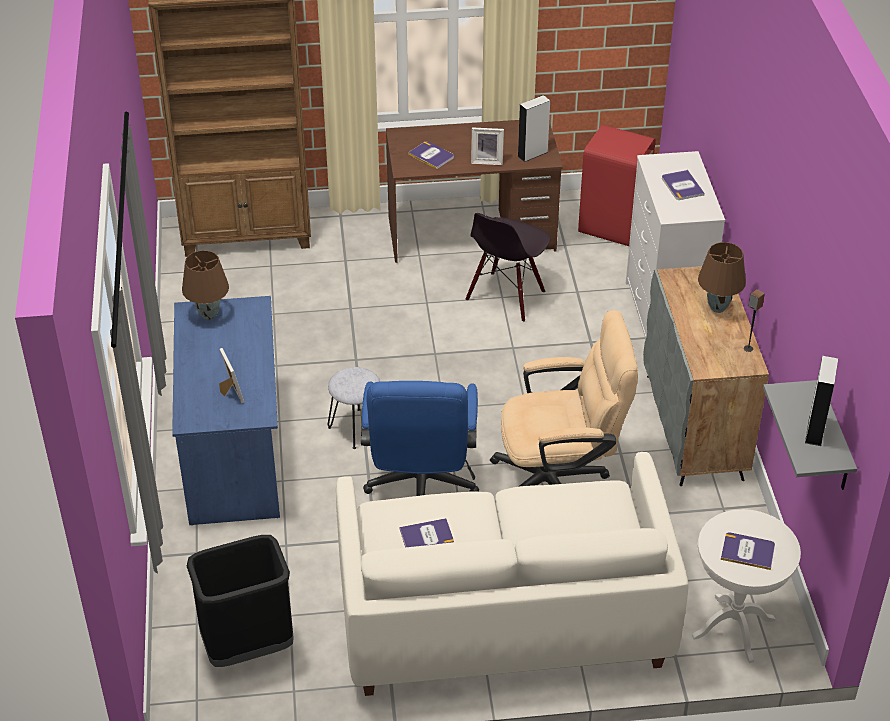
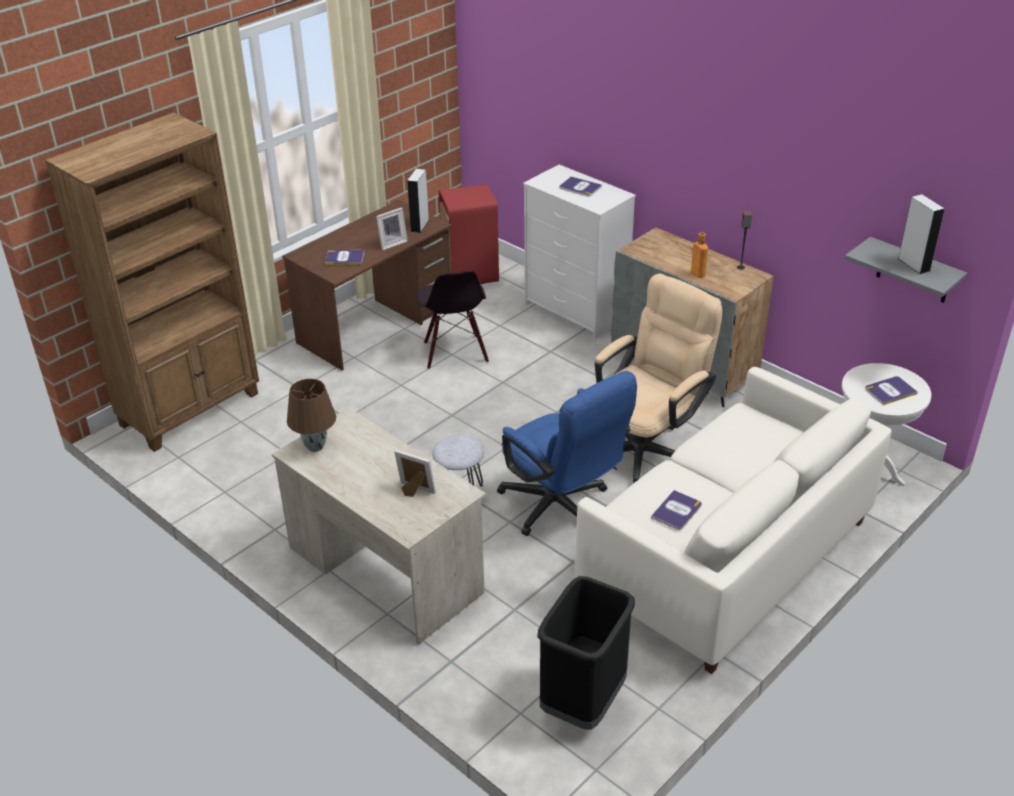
camera: 40 degrees left, 5 degrees down
(233, 453) = (385, 570): blue desk -> beige desk
(696, 332) = (697, 273): none -> orange bottle
(718, 307) = (687, 253): brown table lamp -> none

